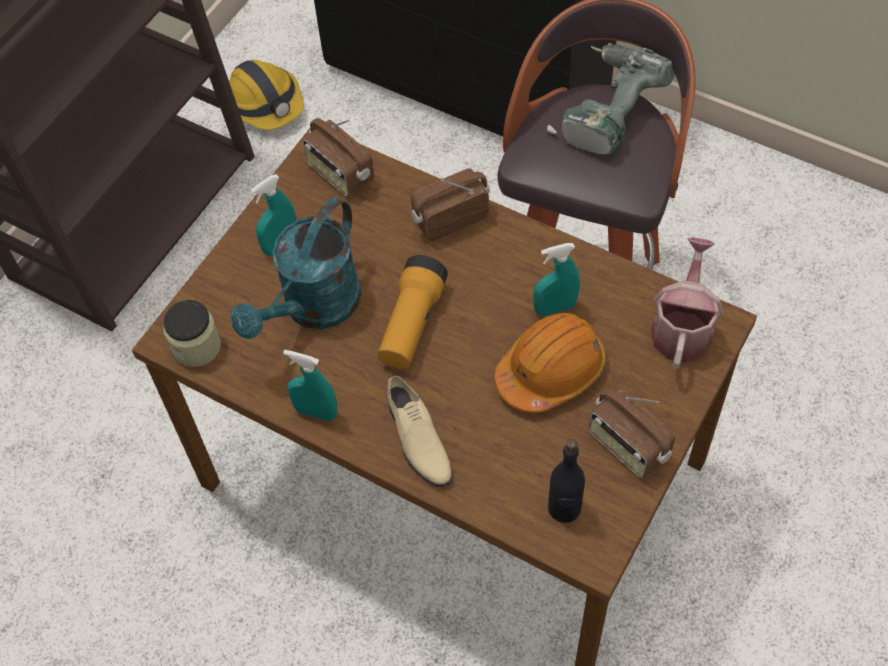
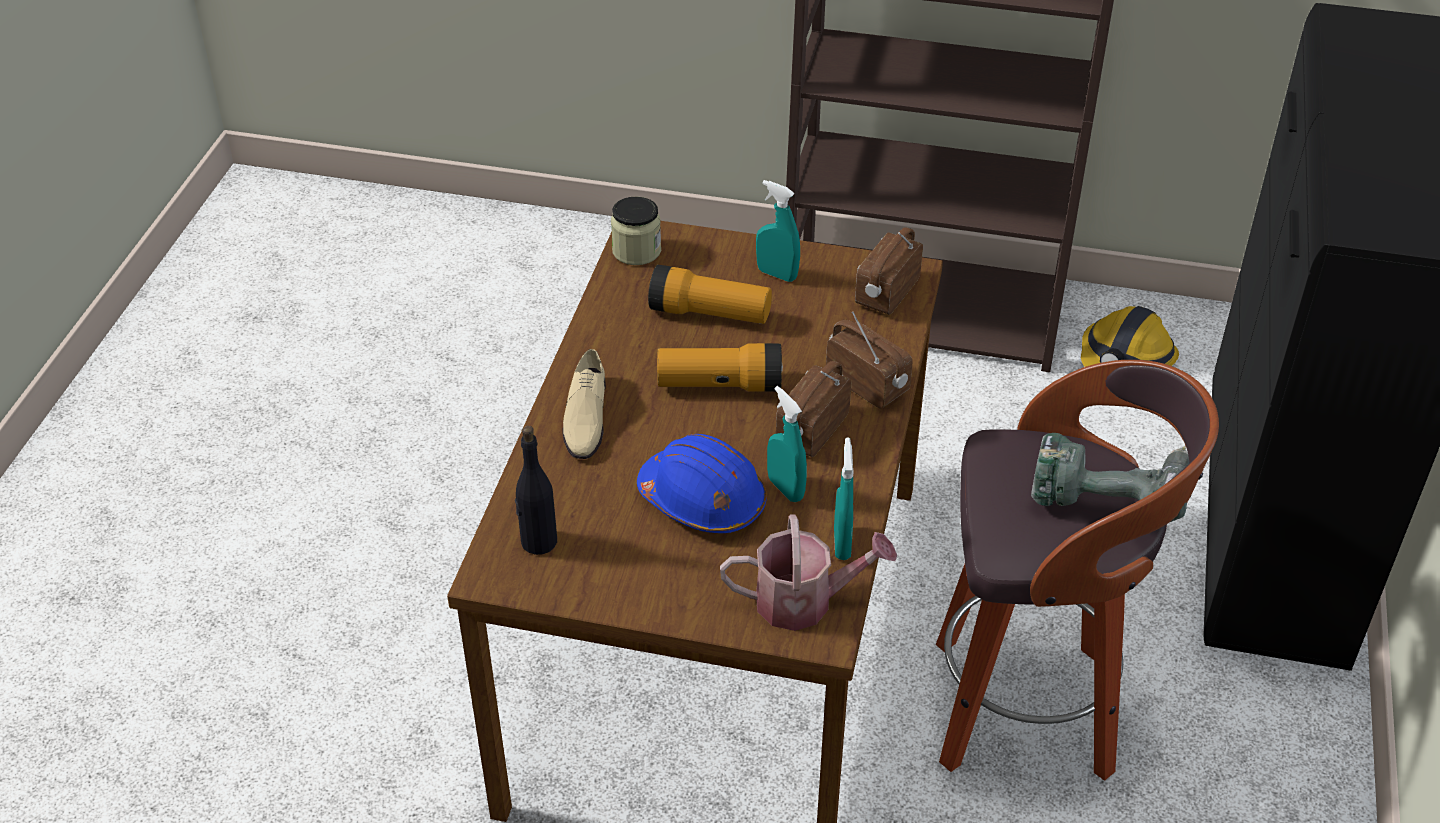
camera: 70 degrees right, 15 degrees down
(313, 309) = (710, 314): turquoise watering can -> flashlight
(316, 412) = (592, 343): turquoise spray bottle -> turquoise spray bottle (842, 543)
(417, 439) = (585, 417): beige shoe -> beige shoe turned 45 degrees counterclockwise
(551, 371) = (703, 500): orange hard hat -> blue hard hat
(627, 446) = (629, 579): radio -> radio (811, 430)

